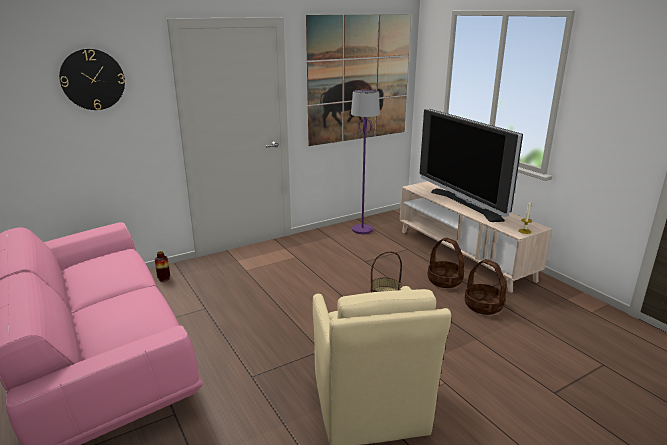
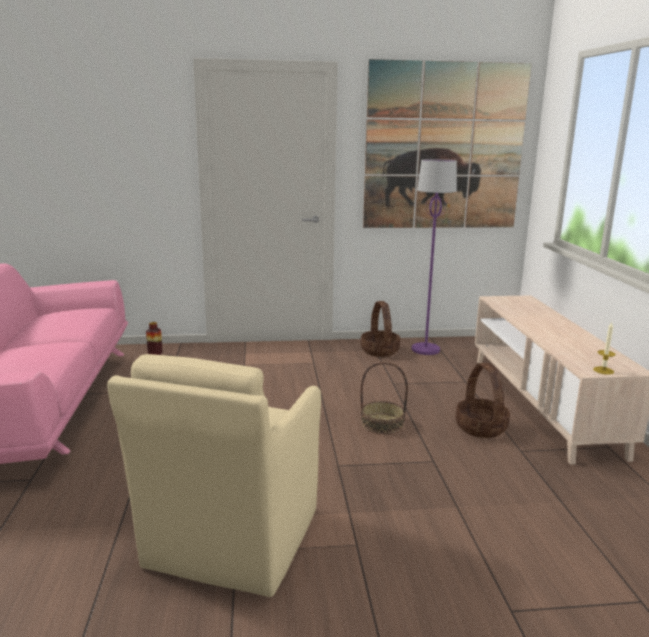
camera: 25 degrees right, 5 degrees down
(92, 79) = (108, 121): wall clock -> none
(465, 204) = (547, 327): television -> none
(483, 306) = (509, 470): basket -> basket (380, 351)

